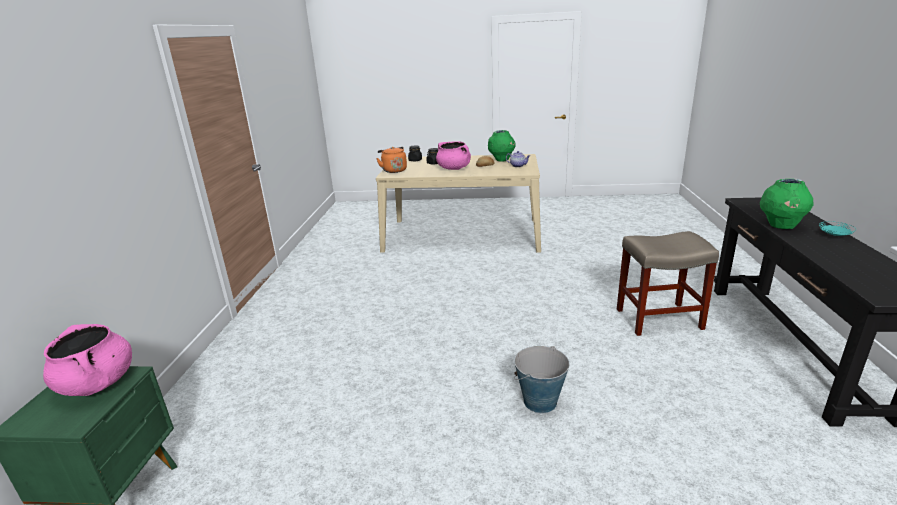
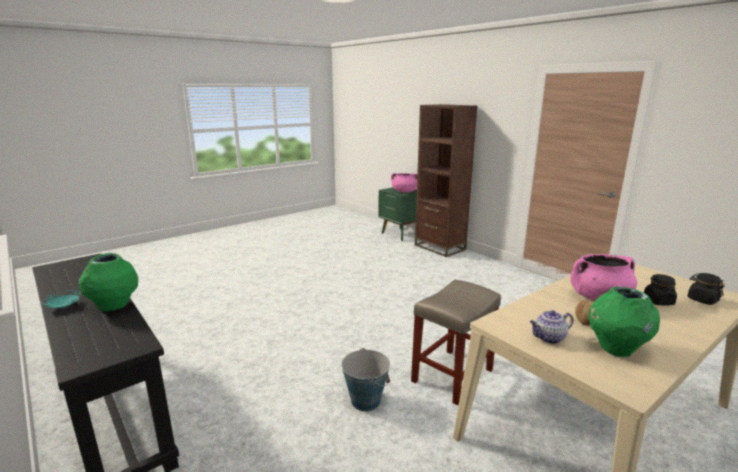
camera: 135 degrees right, 5 degrees down
(193, 401) = (439, 247): none -> brown bookcase
(393, 170) = (638, 271): orange kettle -> none
(540, 402) = (295, 297): bucket -> bucket (365, 400)
(657, 319) = (243, 383): beige stool -> beige stool (453, 375)

